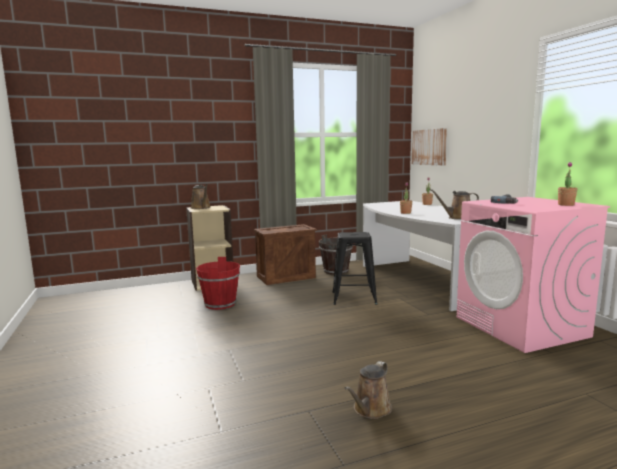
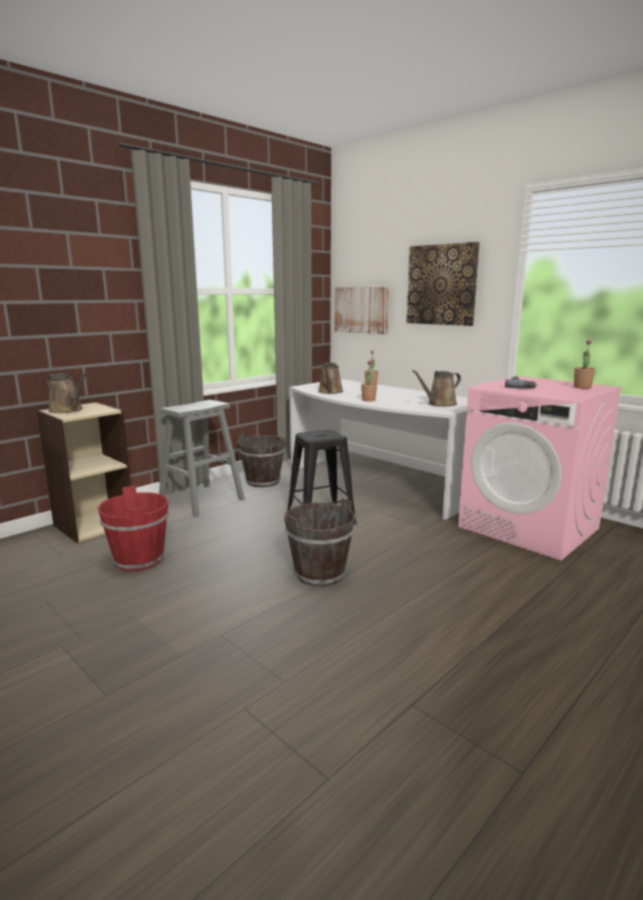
camera: 25 degrees left, 5 degrees up
(285, 277) = (201, 500): crate -> grey stool
(321, 329) = (319, 574): none -> brown bucket
(370, 410) = (481, 680): brown watering can -> brown watering can (330, 392)
(482, 124) = (442, 285): none -> picture

